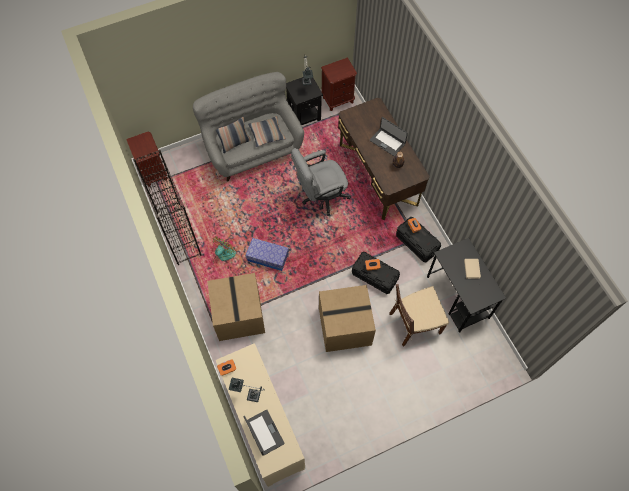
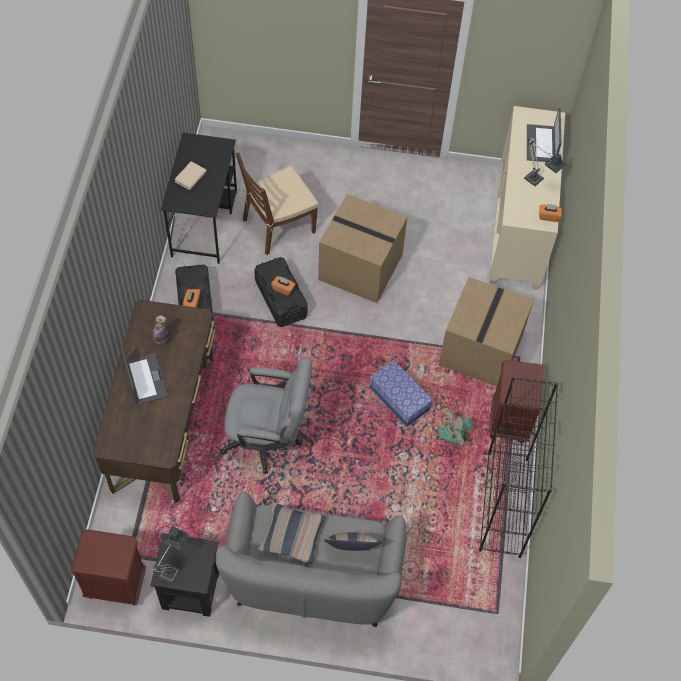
camera: 150 degrees left, 5 degrees down
(153, 172) = (494, 633): brown nightstand -> brown nightstand (508, 421)
(414, 323) = (278, 226): brown chair -> brown chair turned 135 degrees clockwise

